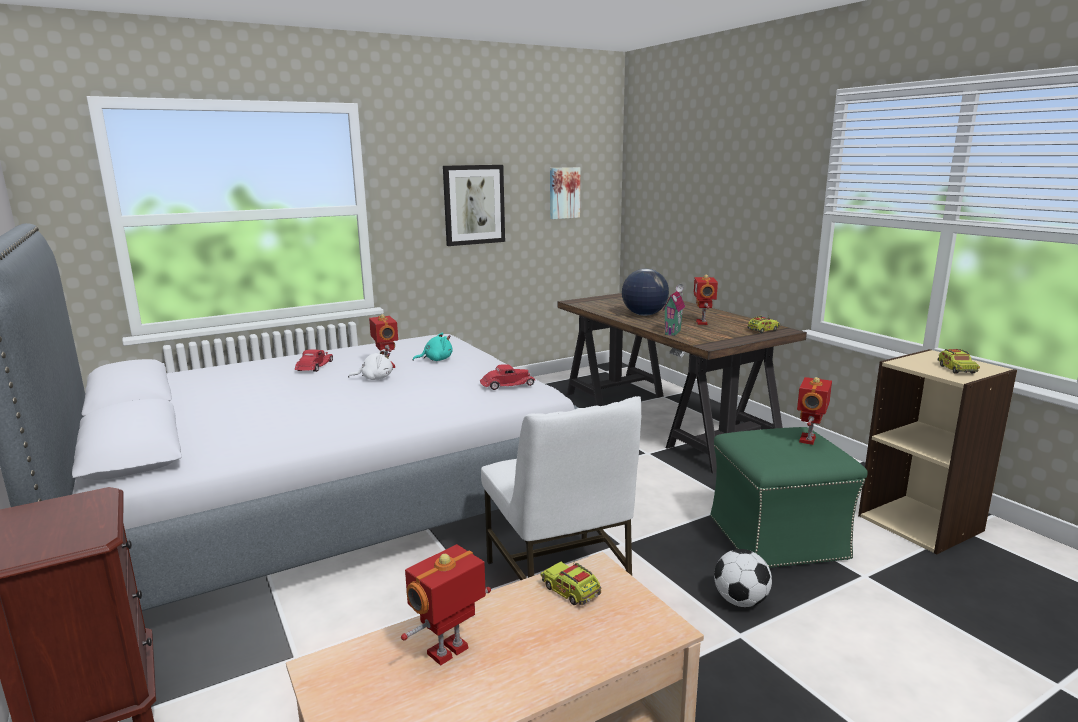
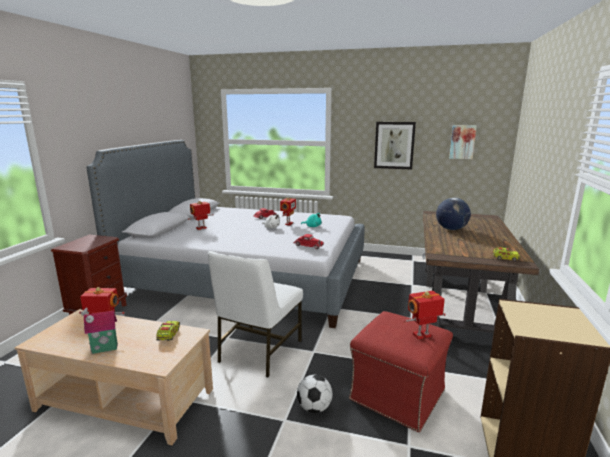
camera: 45 degrees right, 0 degrees up
(674, 333) = (437, 243): toy house -> toy house (104, 350)
(703, 323) = (476, 243): toy robot -> toy robot (201, 228)
(778, 537) = (398, 395): green ottoman -> red ottoman
(956, 369) = (547, 326): toy truck -> none

